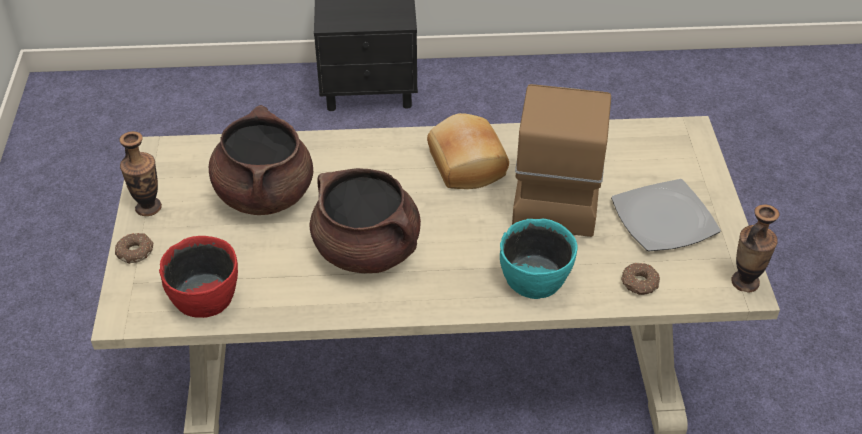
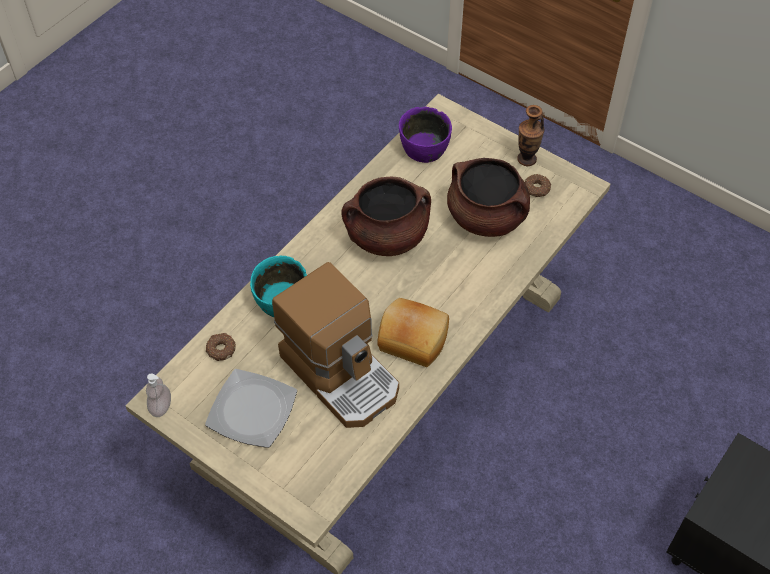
camera: 130 degrees right, 10 degrees up
(135, 252) = (491, 137): donut -> donut (537, 189)
(205, 296) = (424, 149): red bowl -> purple bowl
(745, 282) = (161, 406): vase -> soap dispenser

